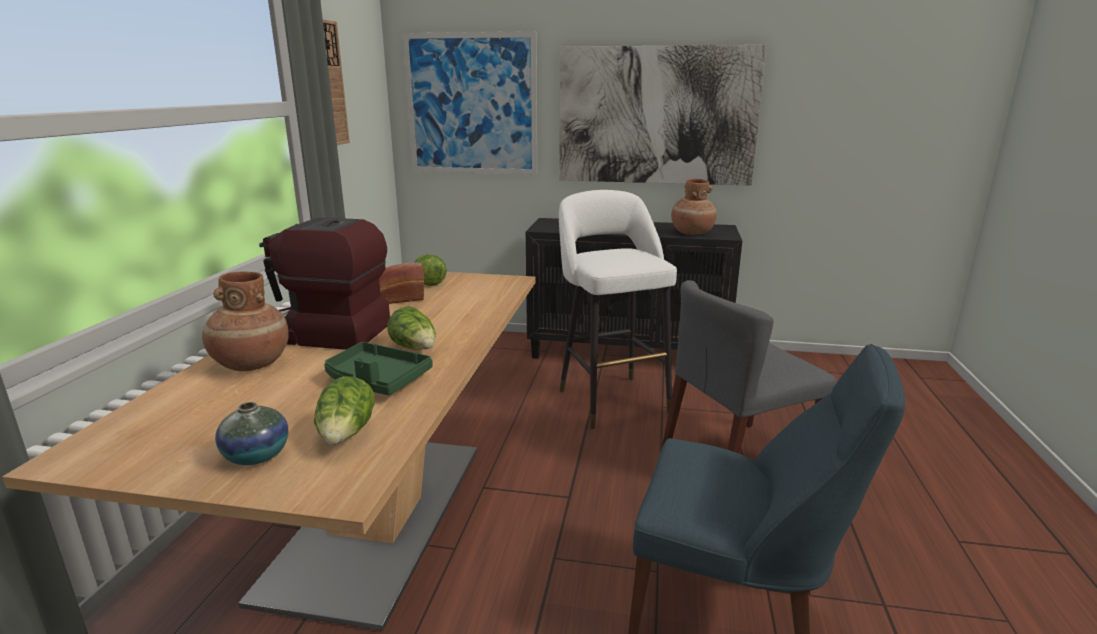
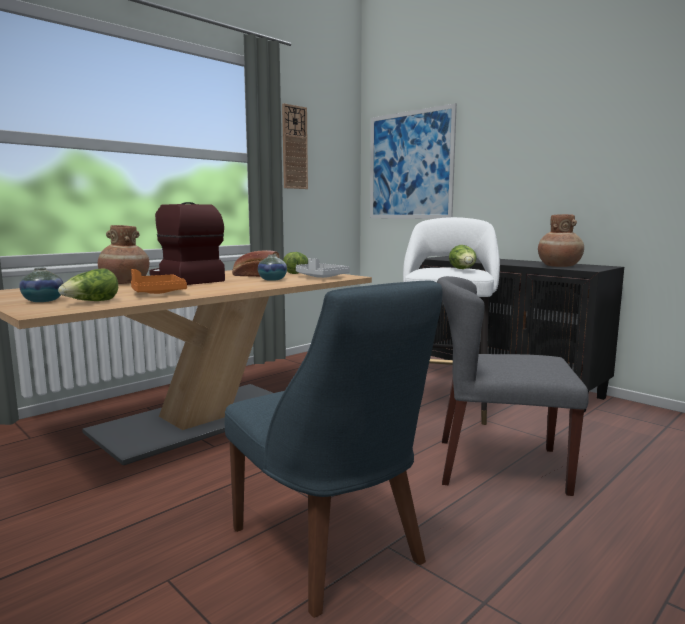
camera: 35 degrees right, 10 degrees down
(376, 380) = (157, 293): green tray -> orange tray
(415, 348) = (209, 288): lettuce -> lettuce (463, 269)
(444, 307) = (272, 280): none -> vase
(483, 288) = (320, 277): none -> grey tray
(656, 116) = (550, 163): picture -> none

